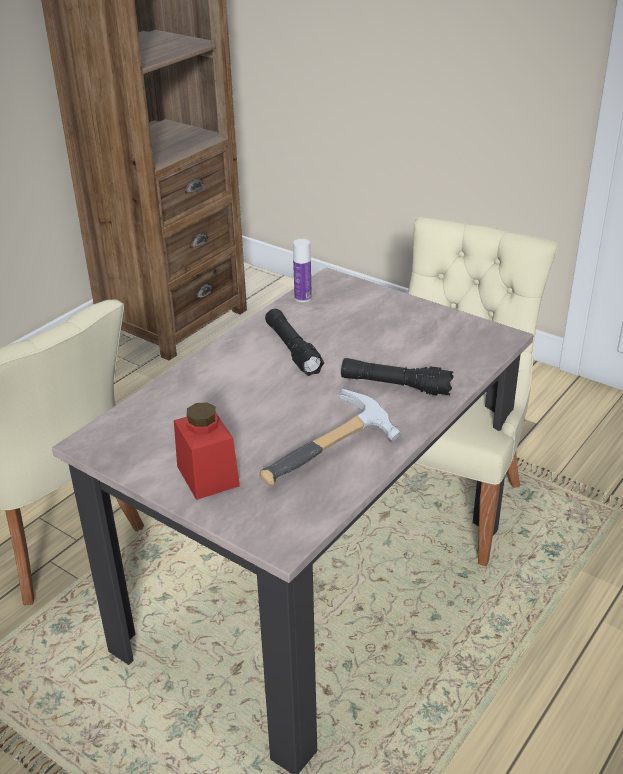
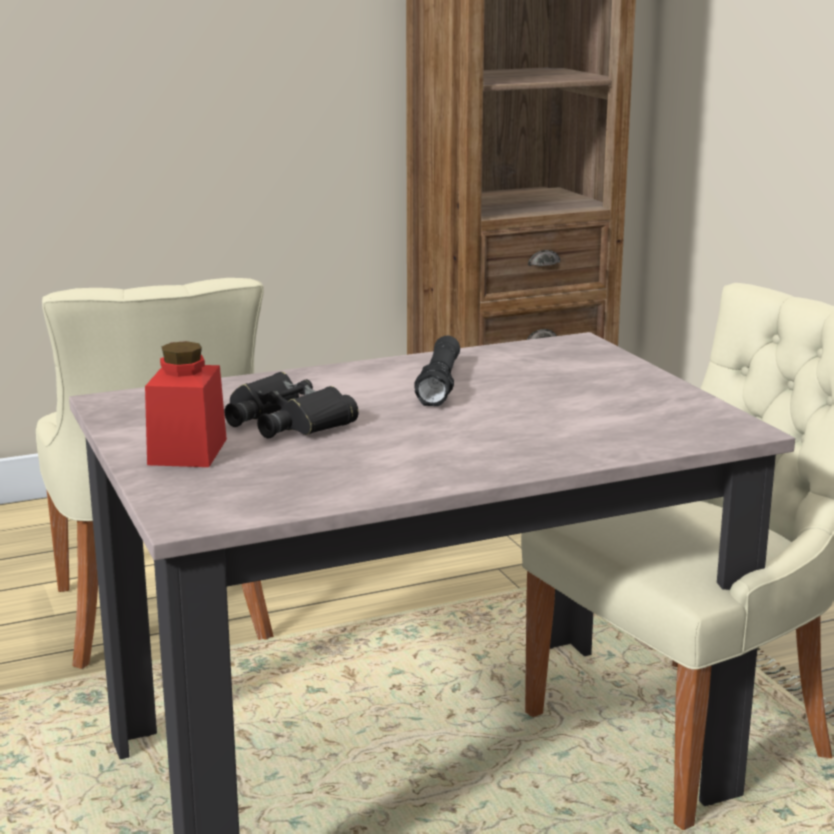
camera: 30 degrees right, 15 degrees down
(237, 421) = (286, 421): none -> black binoculars
(303, 298) = (519, 349): bottle -> none
(334, 455) = (353, 472): hammer -> none
(395, 385) = (522, 437): black flashlight -> none

